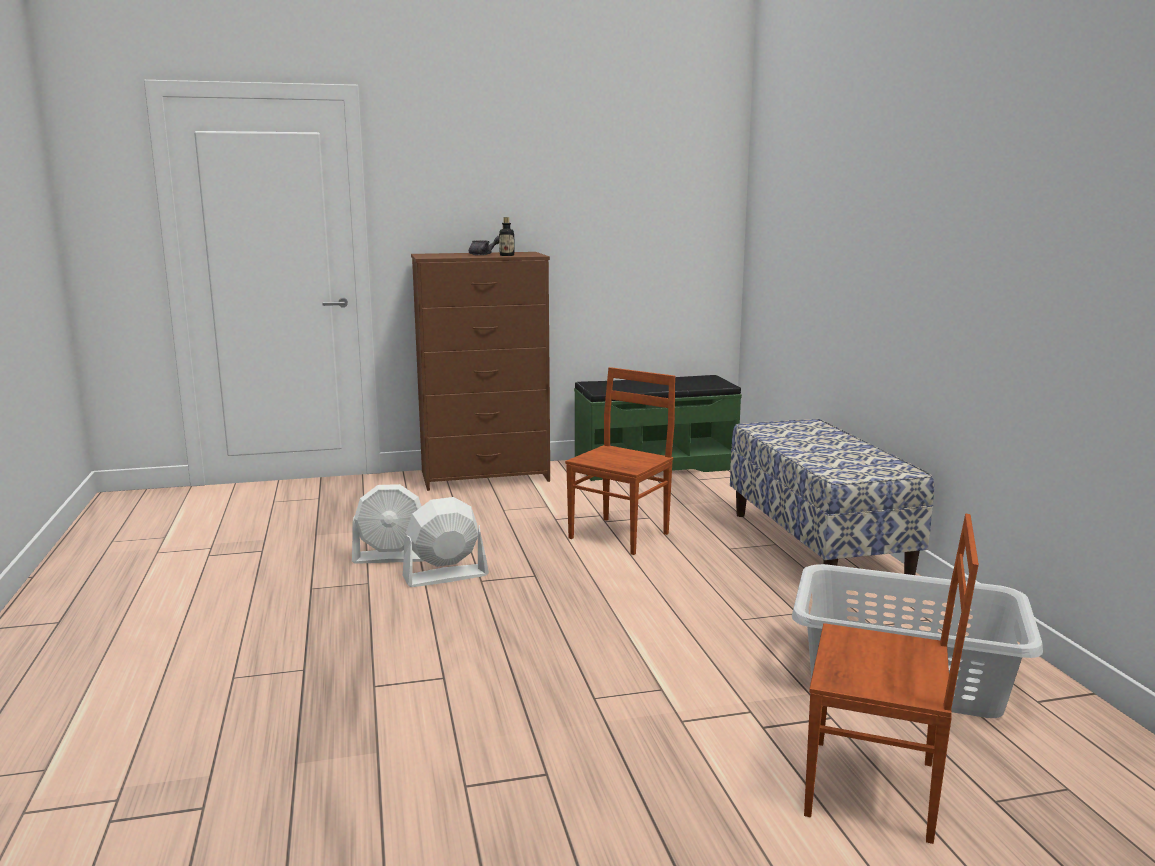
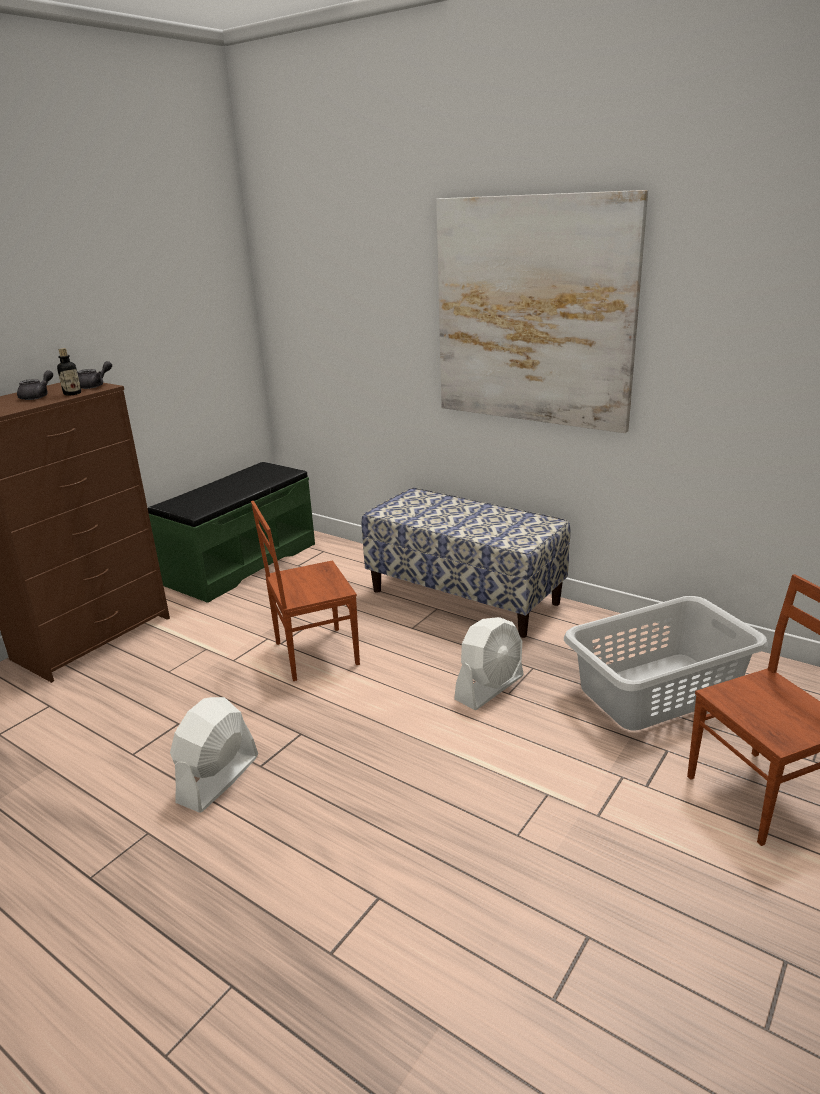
camera: 40 degrees left, 10 degrees up
(393, 557) = (131, 785): white fan -> white fan (490, 688)
(532, 254) = (95, 386): none -> grey teapot
(621, 535) = (314, 653): brown chair -> brown chair turned 105 degrees counterclockwise
(929, 222) = (533, 312): none -> picture

